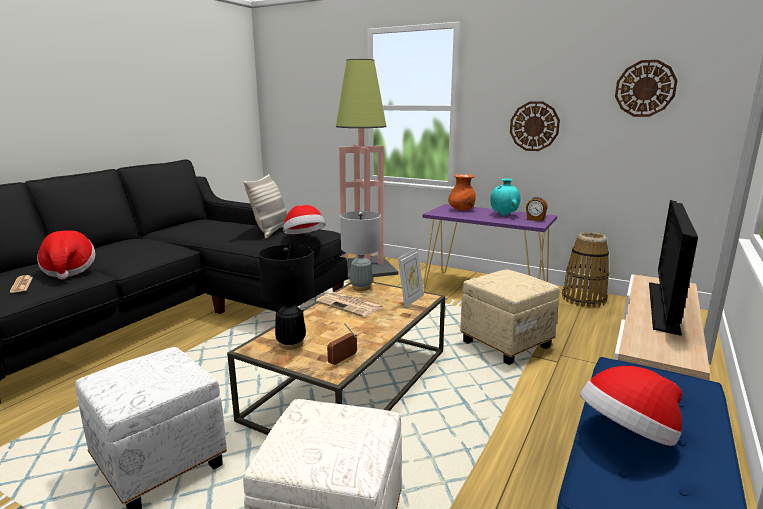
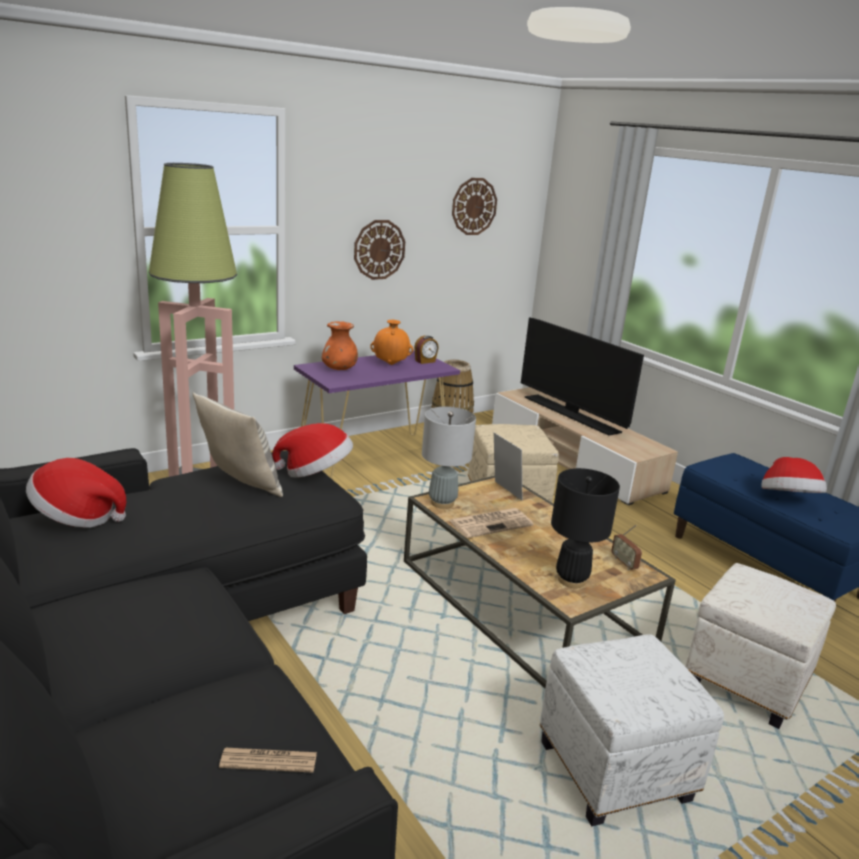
camera: 65 degrees left, 5 degrees up
(69, 270) = (229, 700): hat -> hat (77, 517)
(504, 215) = (391, 364): turquoise vase -> orange vase

